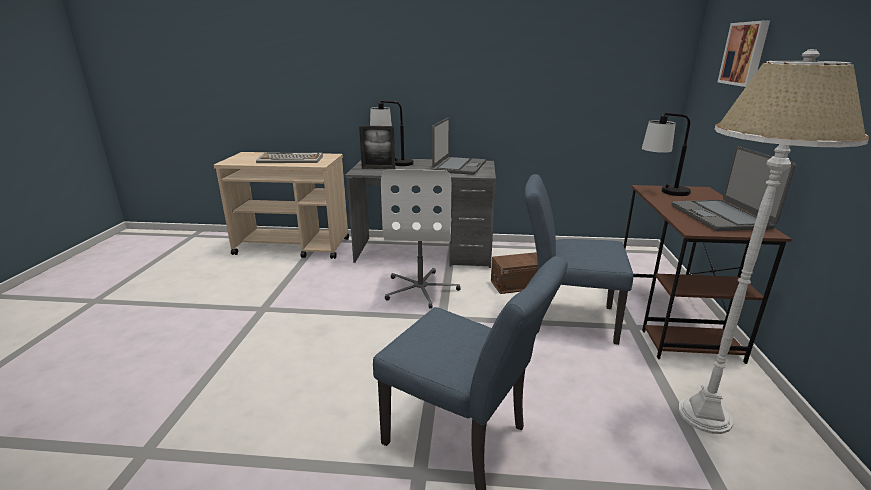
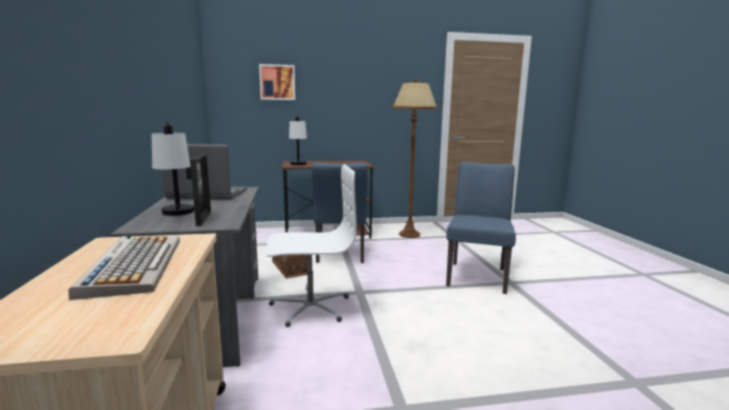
camera: 105 degrees left, 10 degrees down
(704, 416) = (409, 234): white floor lamp -> brown floor lamp
(721, 216) = (341, 162): laptop -> none

